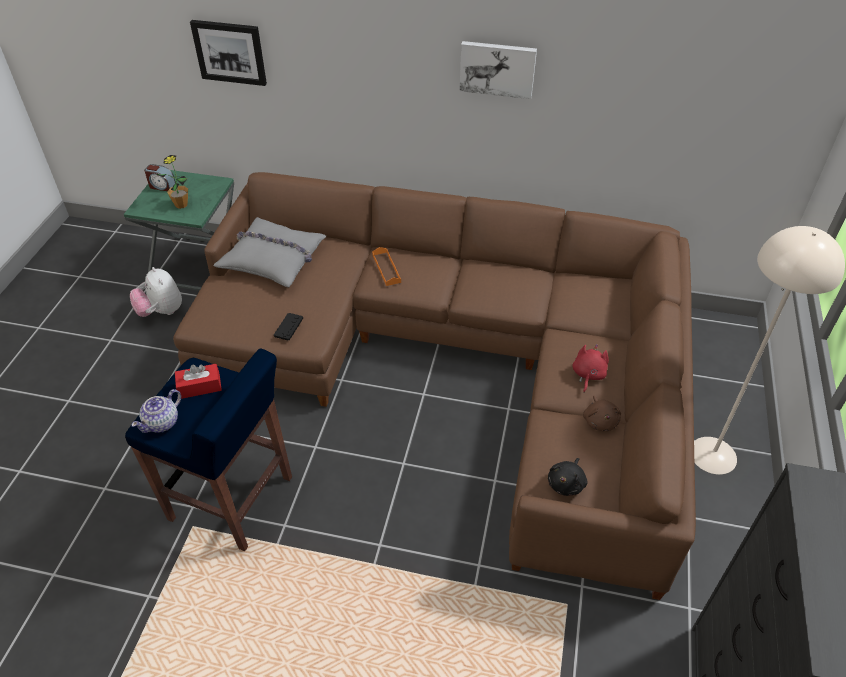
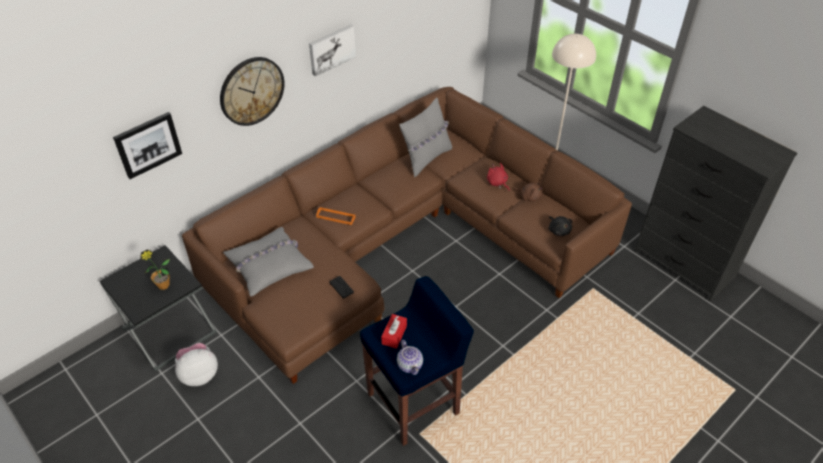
camera: 55 degrees left, 0 degrees up
(161, 311) = (199, 374): plush toy -> plush toy turned 150 degrees clockwise
(162, 186) = (126, 288): alarm clock -> none
(198, 264) = (169, 330): green side table -> black side table
(368, 61) = (251, 91): none -> wall clock
(558, 290) = (426, 158): none -> grey pillow

